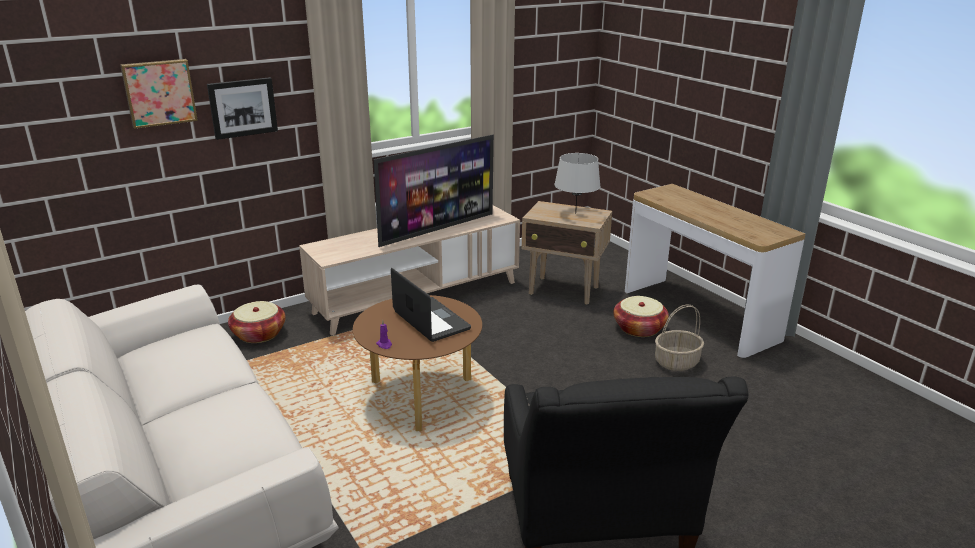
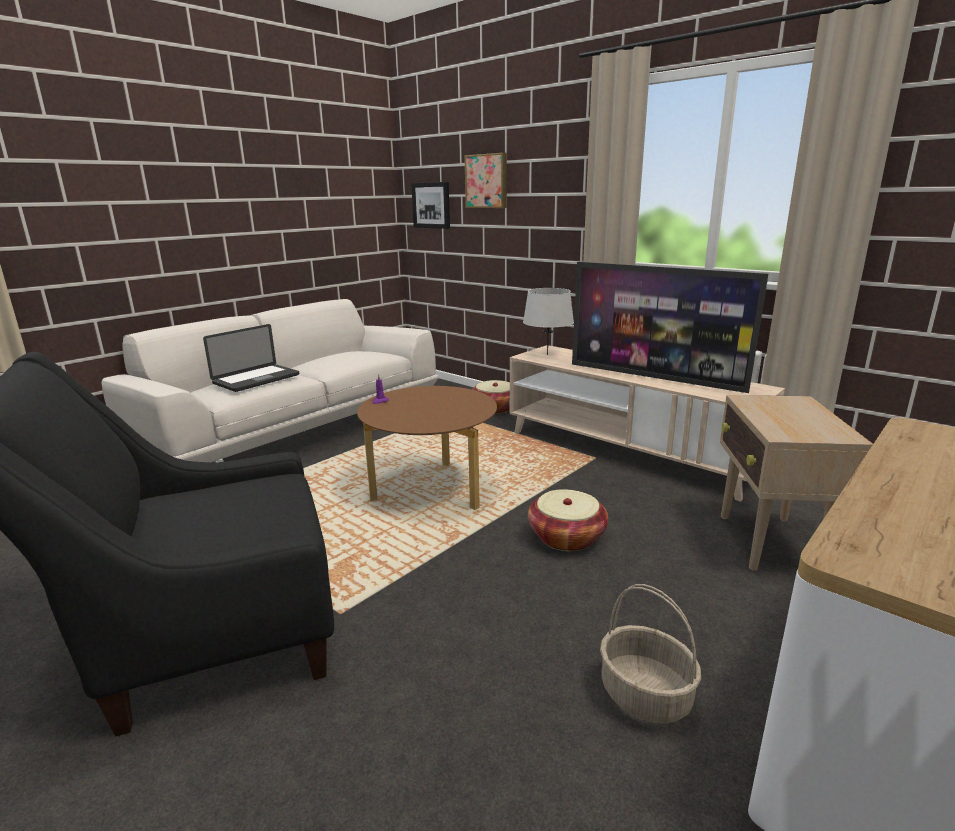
camera: 75 degrees right, 5 degrees down
(242, 107) = (540, 202): picture -> picture (431, 205)
(431, 320) = (437, 410): laptop -> laptop (256, 379)
(575, 213) = (802, 420): grey table lamp -> grey table lamp (547, 354)
(639, 328) = (728, 636): basket -> basket (566, 537)

